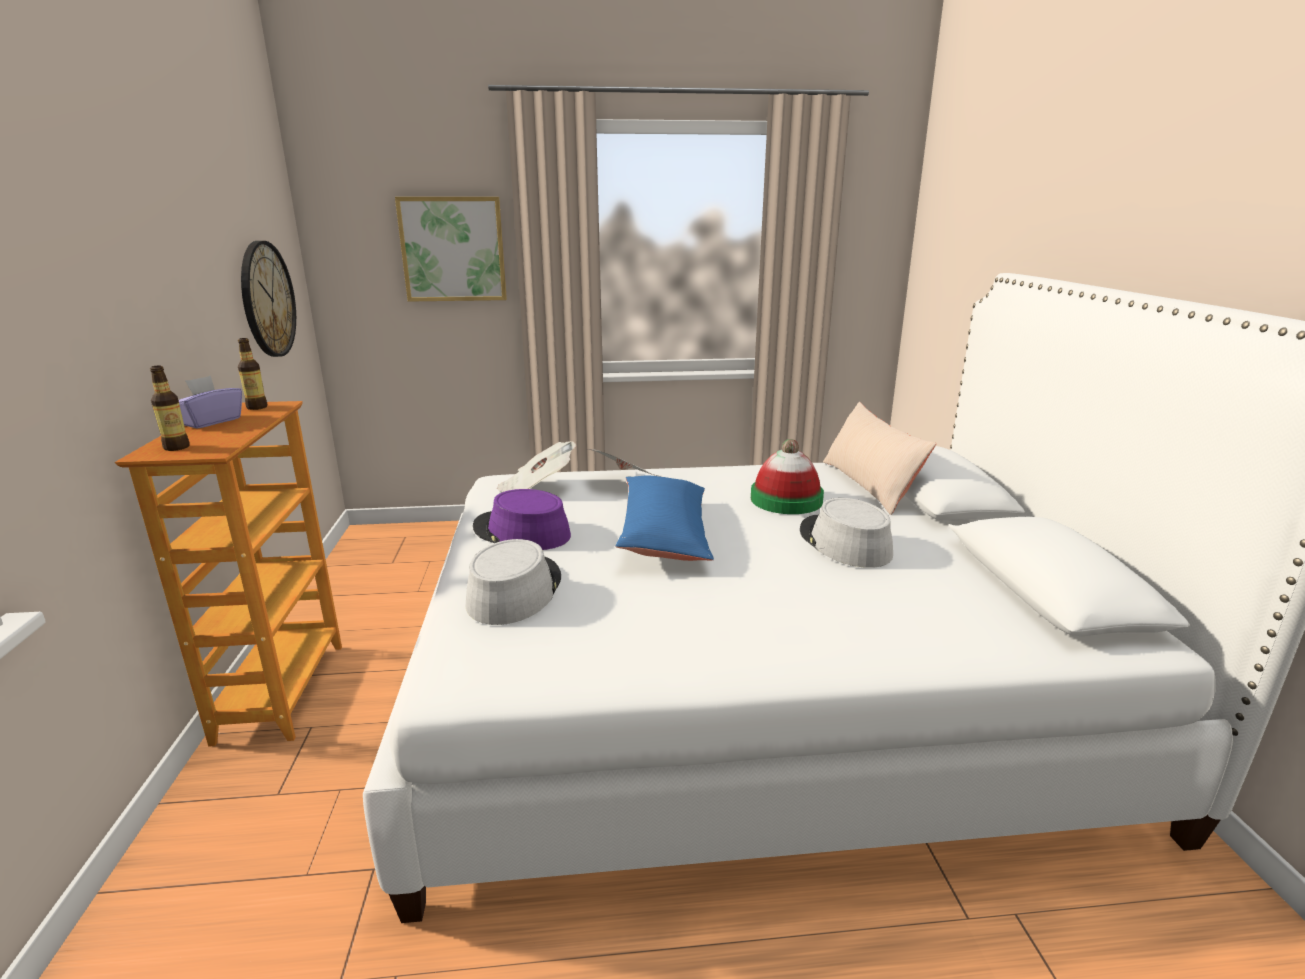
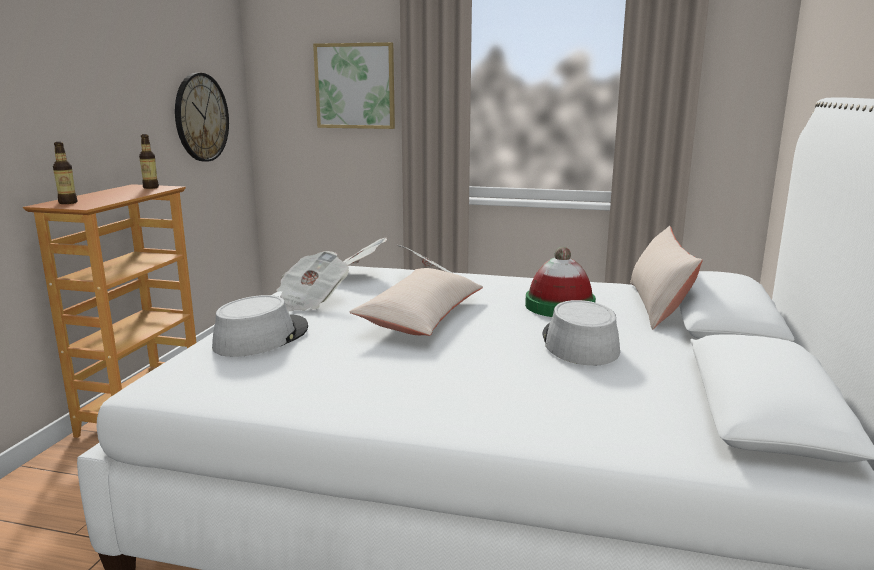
camera: 20 degrees right, 5 degrees down
(211, 421) = (110, 192): purple tissue box -> none
(521, 532) = (309, 302): purple hat -> newspaper
(664, 533) = (422, 316): blue pillow -> beige pillow

